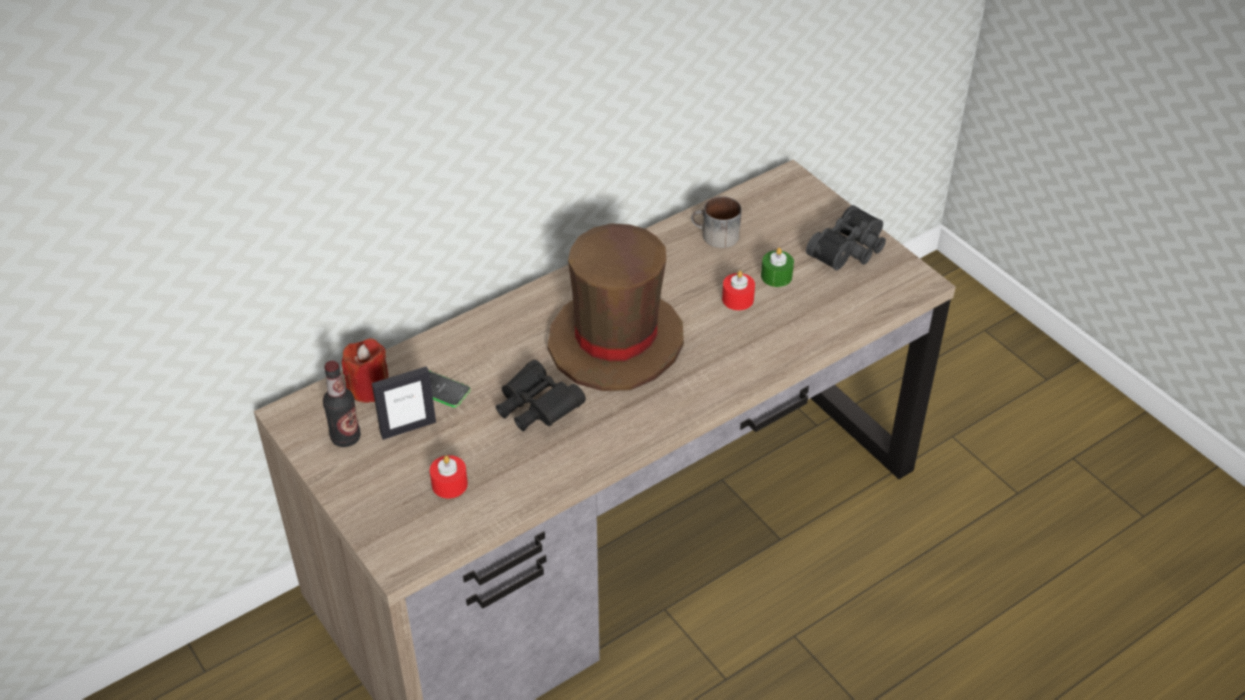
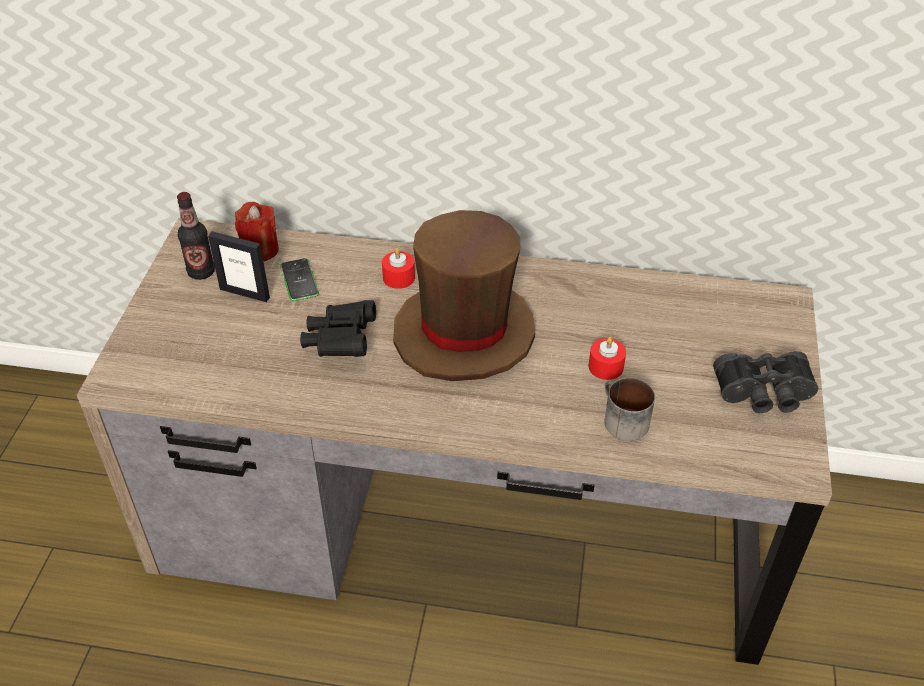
camera: 45 degrees right, 0 degrees up
(449, 484) = (214, 350): red candle -> red candle (398, 277)
(715, 236) = (654, 306): mug -> mug (621, 420)
(776, 276) = (665, 371): green candle -> none

